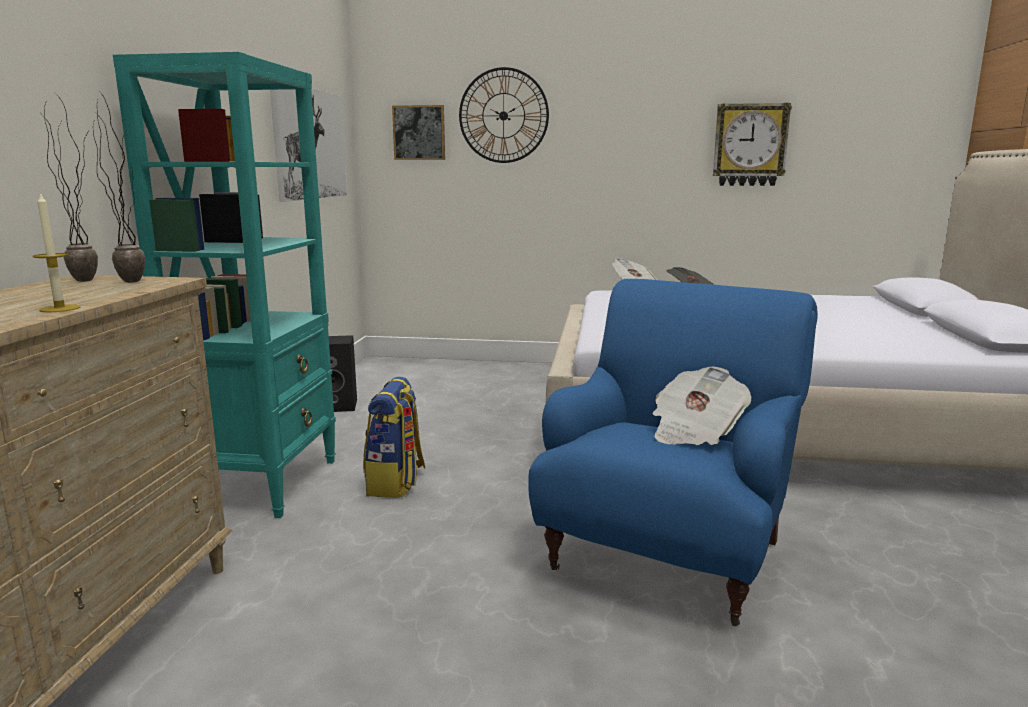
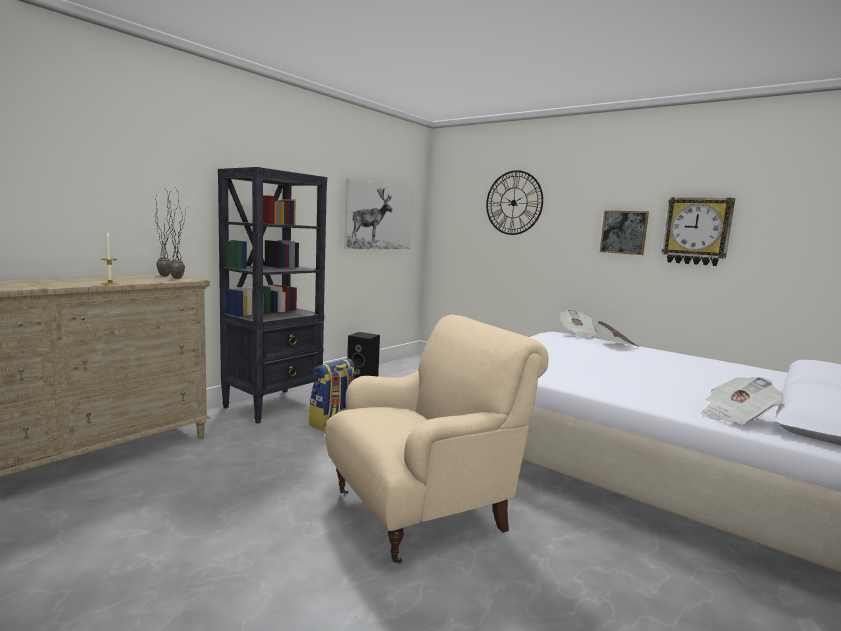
camera: 30 degrees right, 5 degrees down
(264, 483) = (273, 405): turquoise bookcase -> black bookcase
(419, 132) = (462, 212): picture -> picture (624, 232)
(669, 553) = (423, 510): blue armchair -> beige armchair
(694, 431) = (421, 421): newspaper -> newspaper (735, 417)

